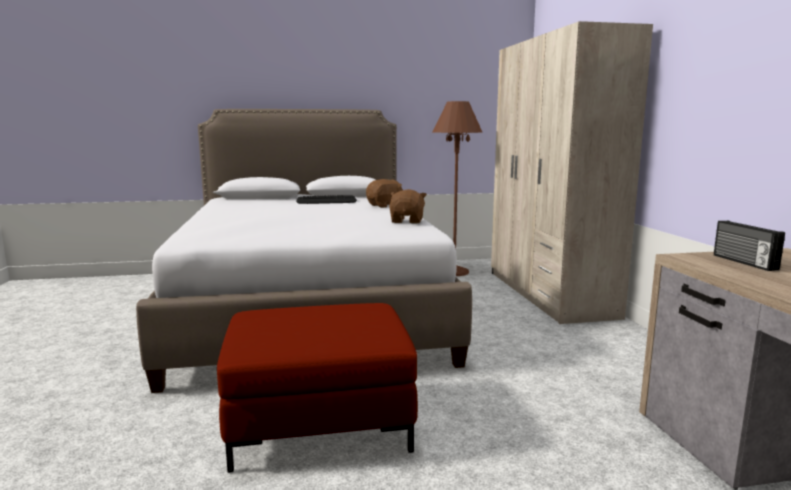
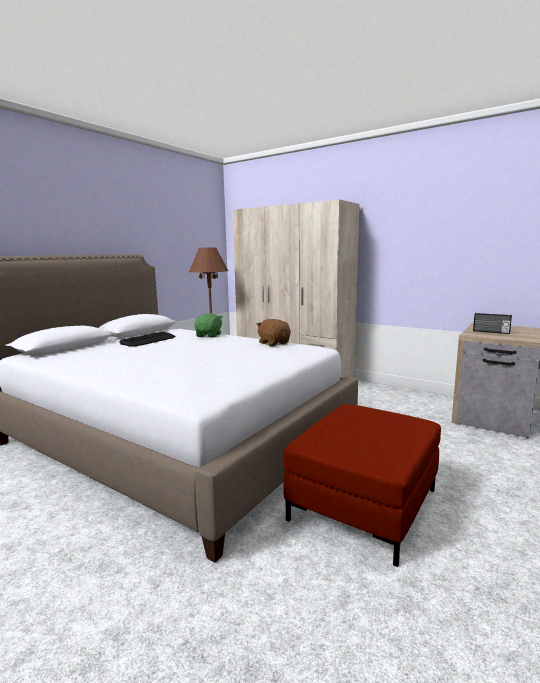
camera: 45 degrees left, 0 degrees up
(385, 206) = (209, 335): brown plush toy -> green plush toy

